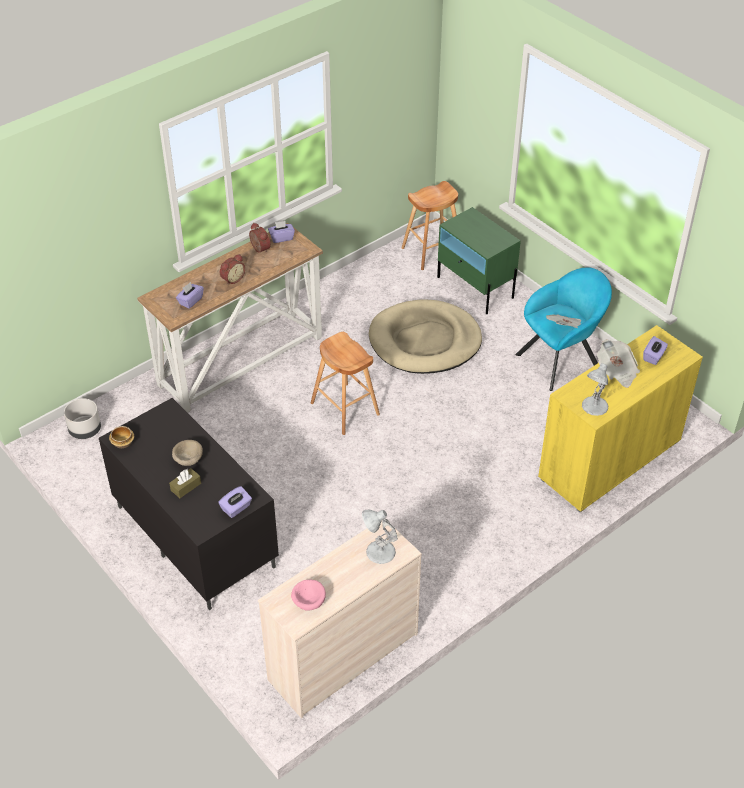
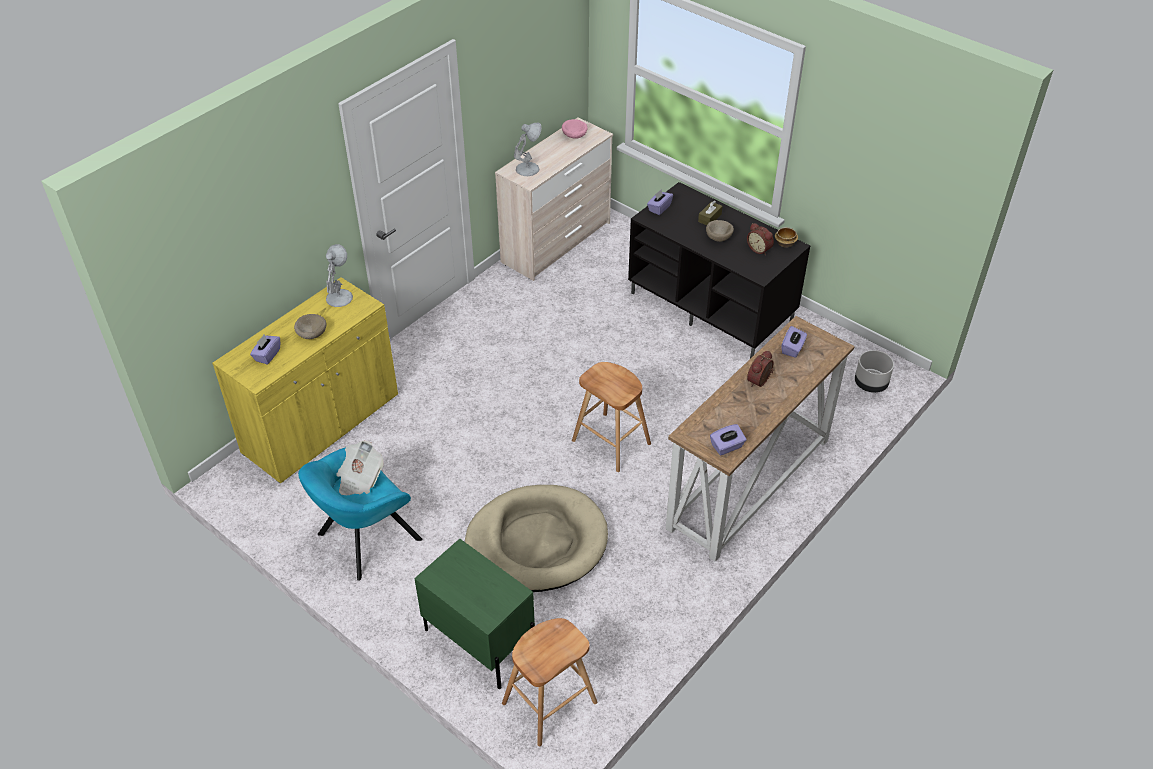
camera: 170 degrees right, 0 degrees up
(259, 249) = (747, 426): alarm clock -> alarm clock (759, 249)
(616, 372) = (311, 334): newspaper -> beige bowl

